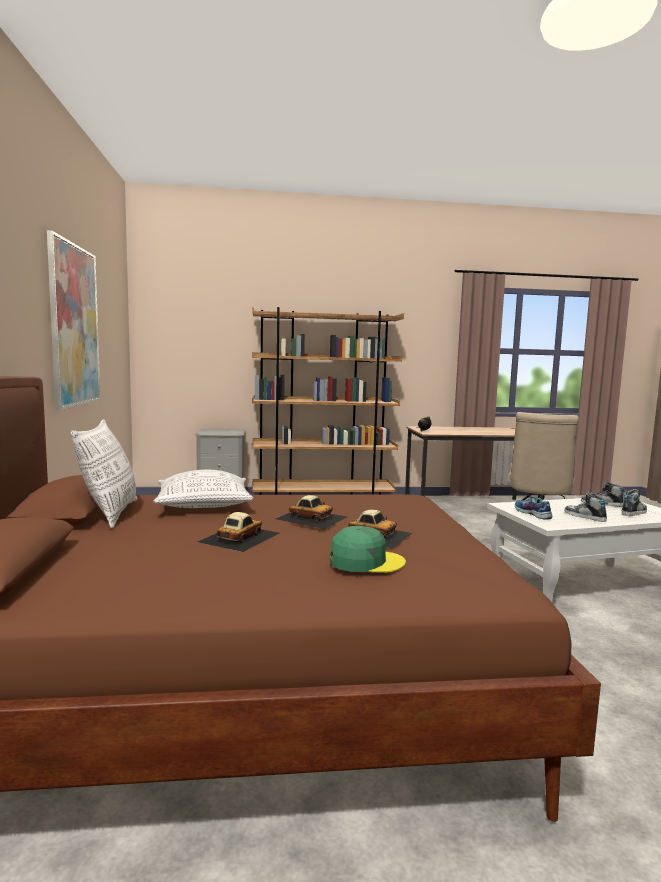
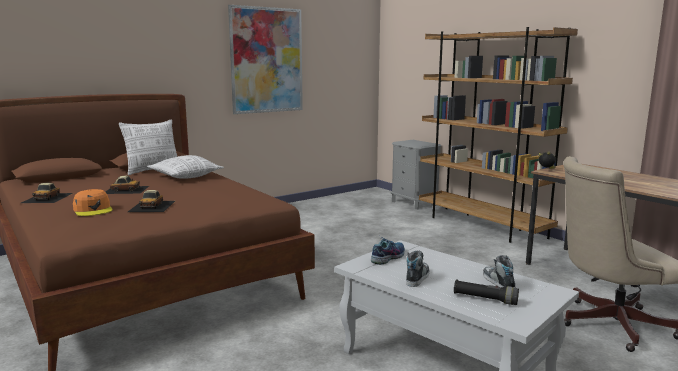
camera: 60 degrees right, 5 degrees up
(311, 517) = (180, 193): toy car -> toy car (47, 197)
(365, 561) = (93, 210): green cap -> orange cap
(633, 512) = (485, 299): shoe -> black flashlight

